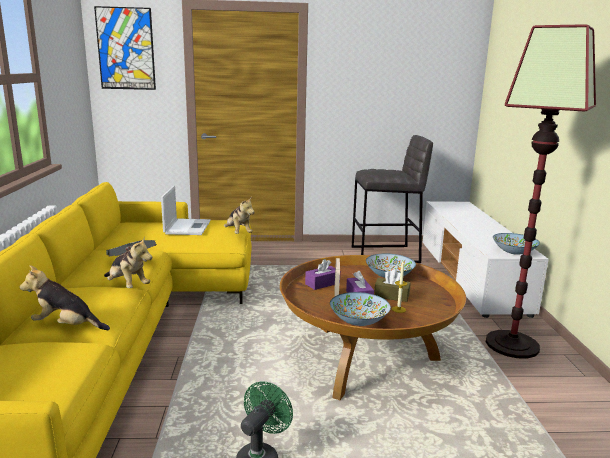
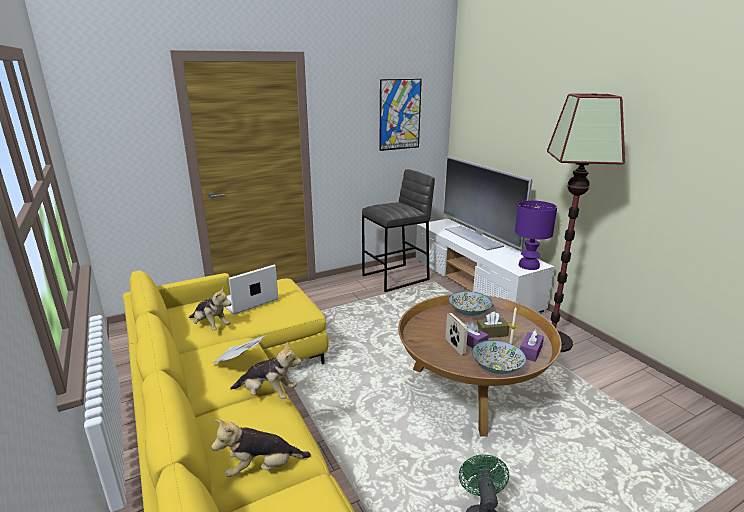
camera: 25 degrees left, 5 degrees up
(126, 49) = (108, 109): picture -> picture (400, 114)
(187, 227) = (247, 301): laptop -> laptop turned 105 degrees counterclockwise
(238, 233) = (302, 296): plush toy -> plush toy (211, 326)
(322, 283) = (429, 335): purple tissue box -> purple tissue box (530, 352)
(479, 220) = (474, 237): none -> television
(514, 252) = (528, 265): bowl -> purple table lamp

